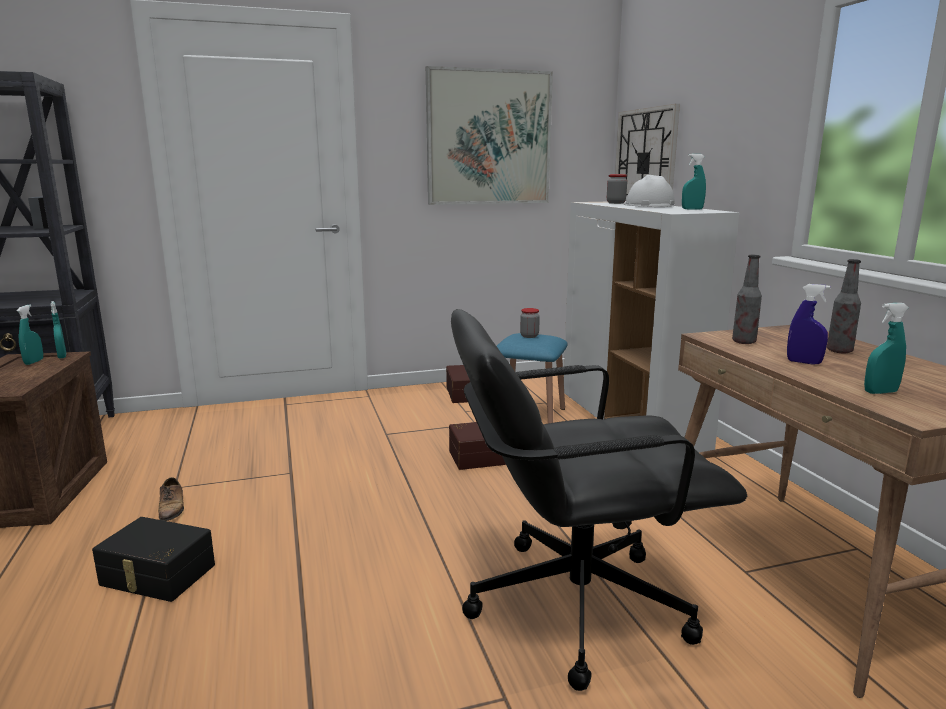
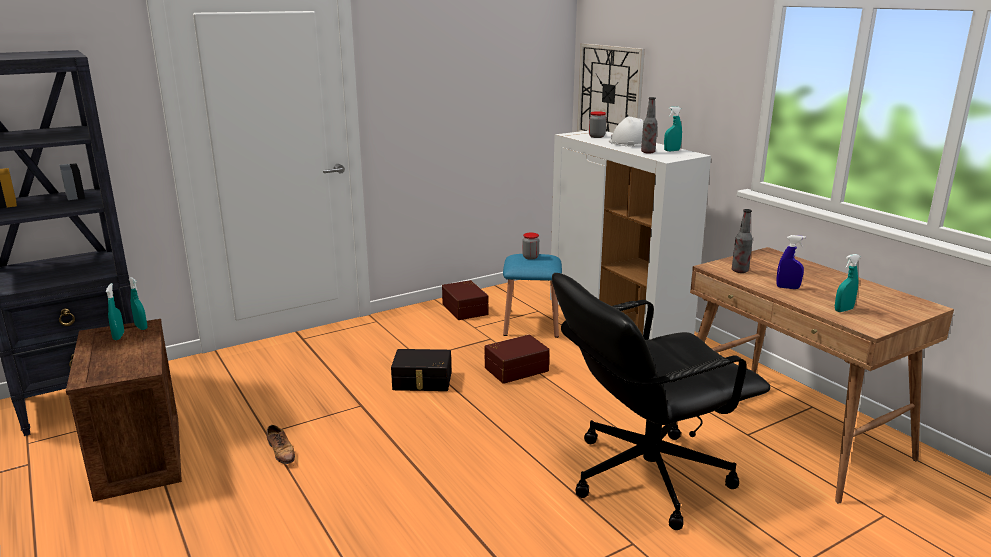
camera: 15 degrees left, 5 degrees up
(156, 576) = (318, 508): black storage box -> black storage box (422, 381)
(489, 138) = (471, 72): picture -> none
(839, 351) = (804, 274): bottle -> bottle (648, 152)

